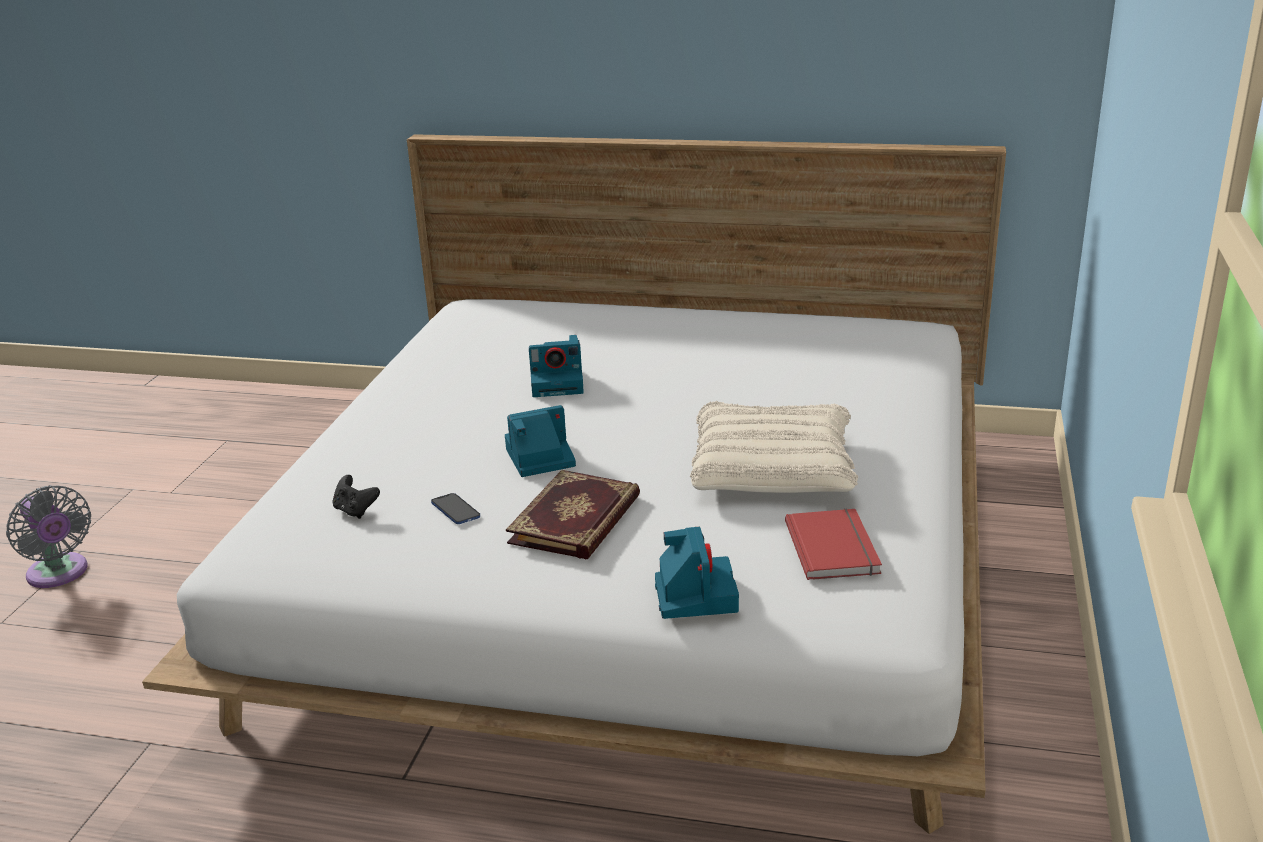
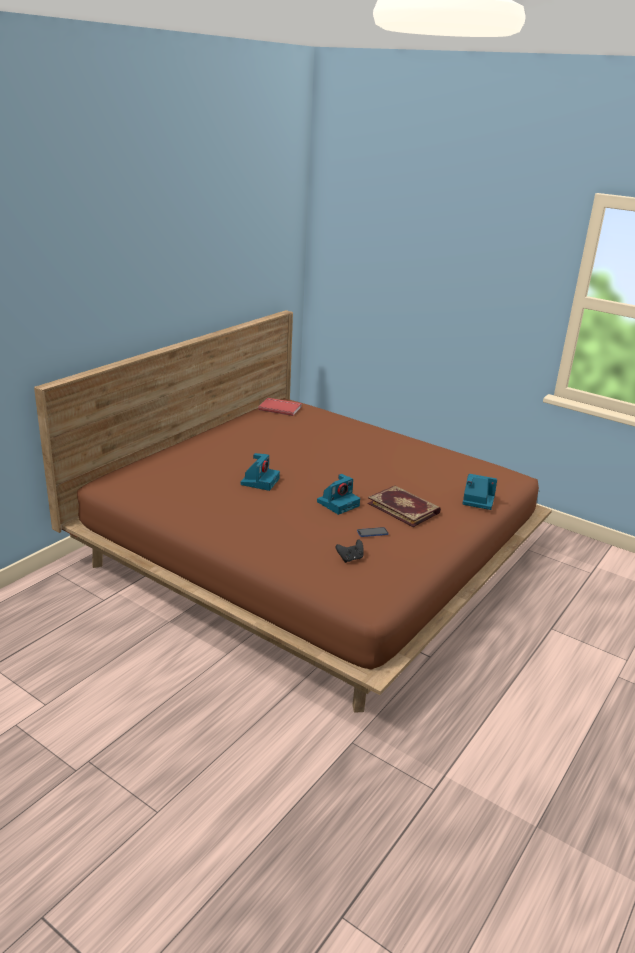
camera: 70 degrees left, 0 degrees up
(59, 574) = (114, 775): grey fan -> none
(539, 458) = (338, 503): camera -> camera turned 135 degrees counterclockwise
(638, 570) = (313, 554): white bed -> brown bed
(773, 467) = (391, 460): beige pillow -> none
(835, 547) = (460, 468): red book -> red book (280, 408)

